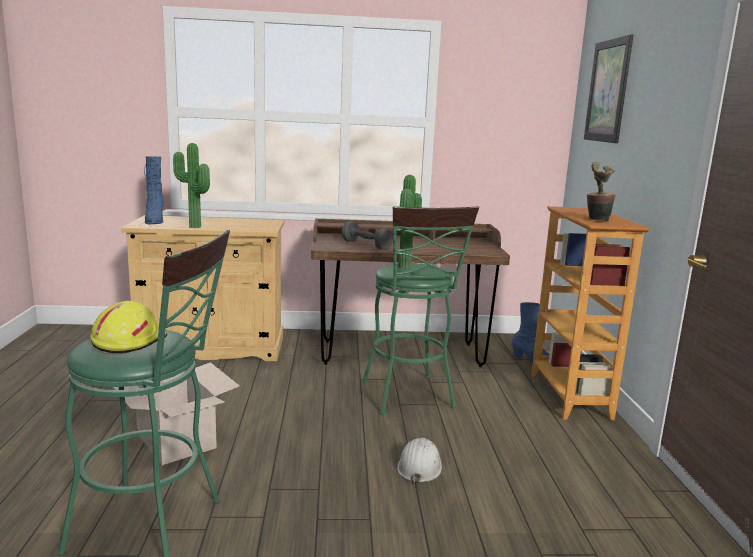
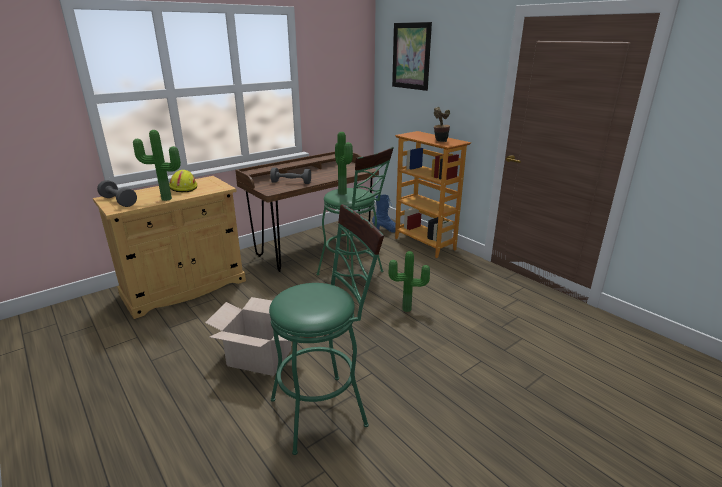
camera: 35 degrees left, 10 degrees up
(128, 341) = (309, 299): yellow hard hat -> yellow hard hat (183, 188)
(154, 221) = (119, 201): blue boot -> grey dumbbell
(419, 466) = (407, 310): white hard hat -> potted plant

